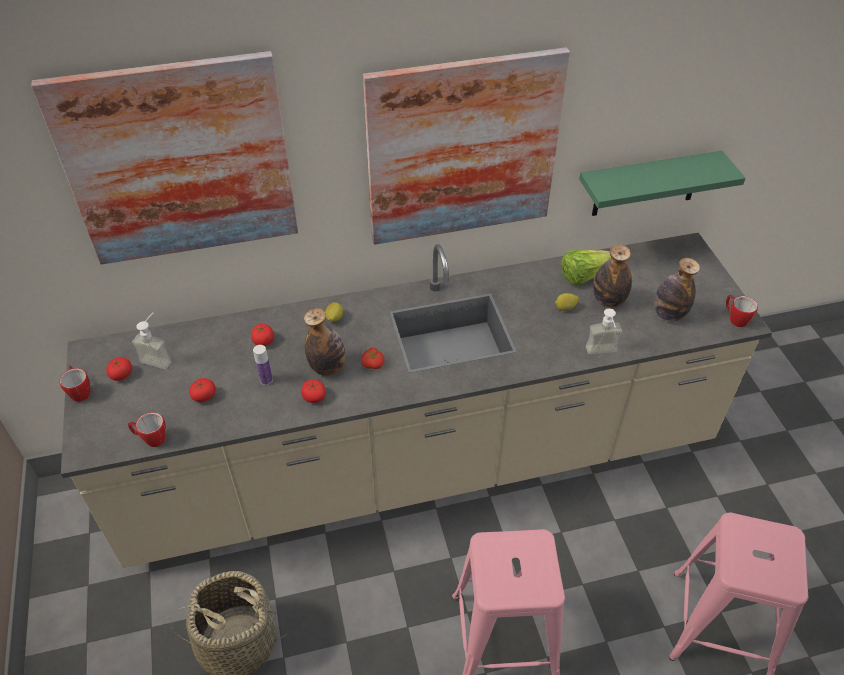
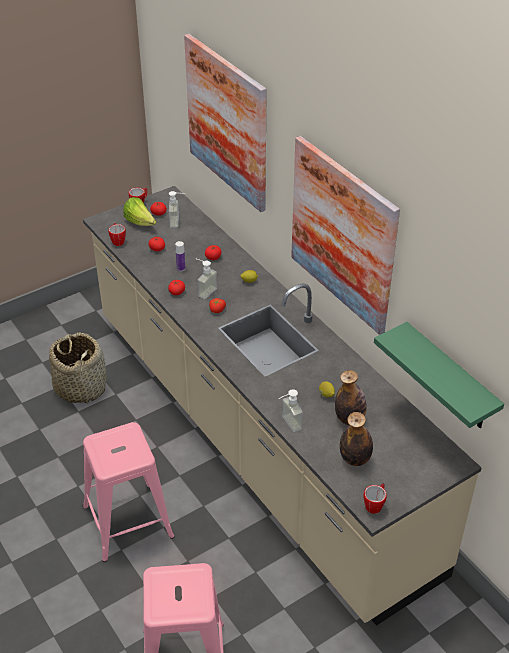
camera: 70 degrees right, 5 degrees down
(327, 367) = (204, 291): bottle -> soap dispenser
(583, 276) = (371, 399): lettuce -> lettuce (140, 222)

